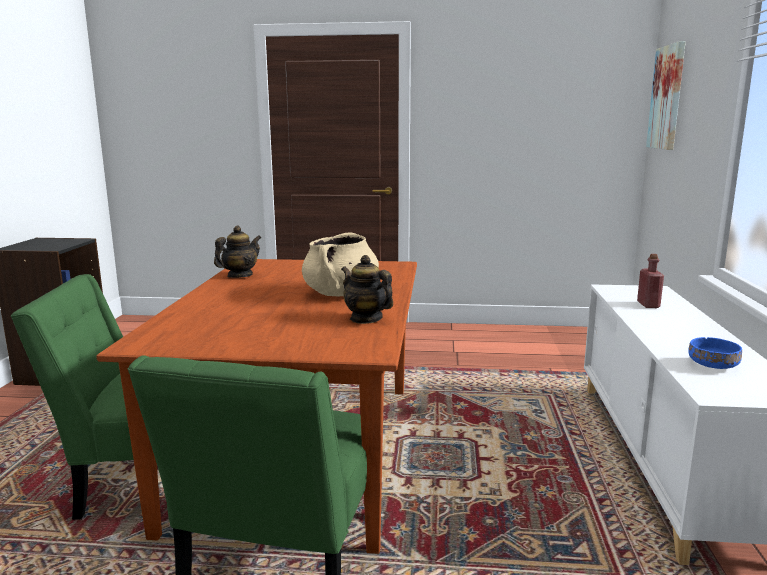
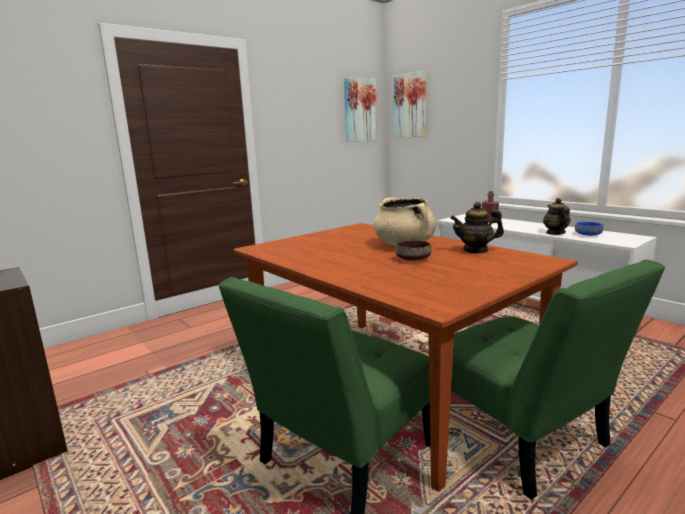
camera: 45 degrees left, 0 degrees up
(239, 276) = (292, 255): teapot -> teapot (555, 233)
(286, 307) = (413, 259): none -> brown bowl
(591, 103) = (359, 110): none -> picture

